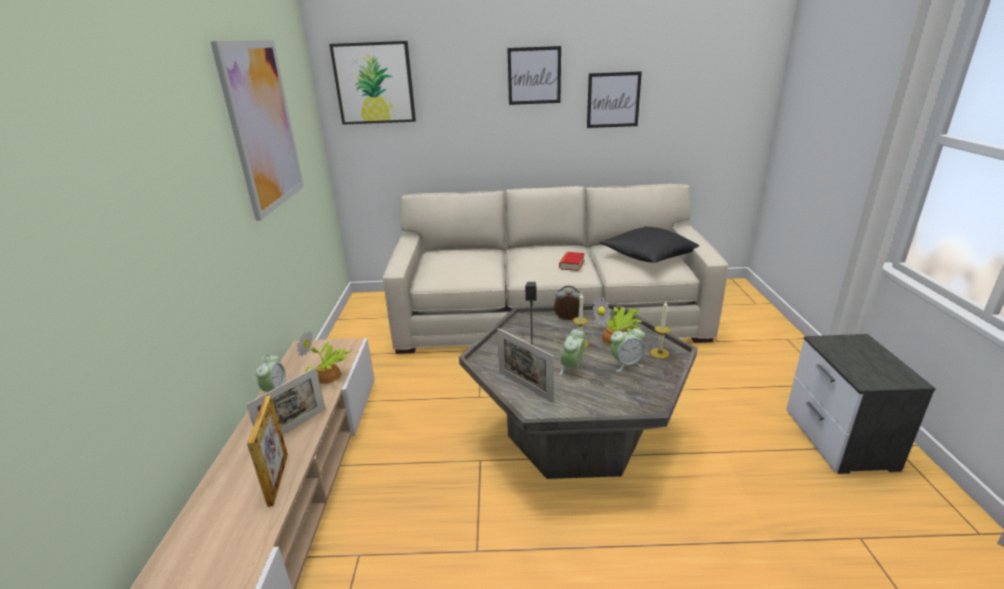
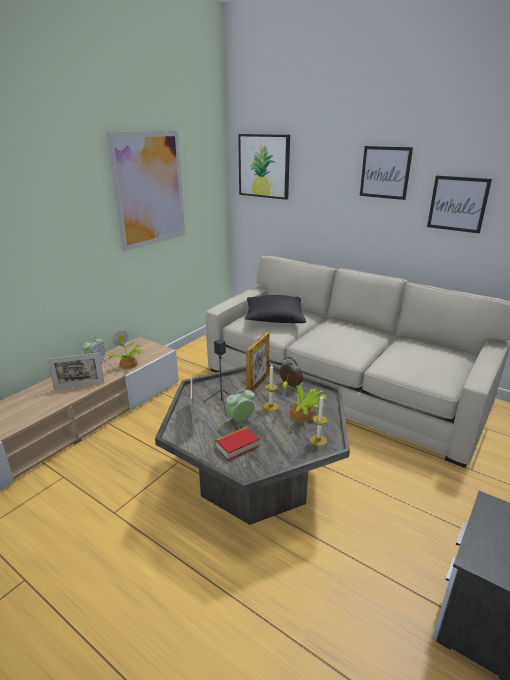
camera: 35 degrees right, 0 degrees up
(278, 479) = (41, 409): picture frame -> picture frame (258, 384)
(572, 264) = (353, 346): book -> book (237, 446)
(626, 364) = (280, 436): alarm clock -> none
(648, 256) = (431, 361): black pillow -> black pillow (274, 318)

